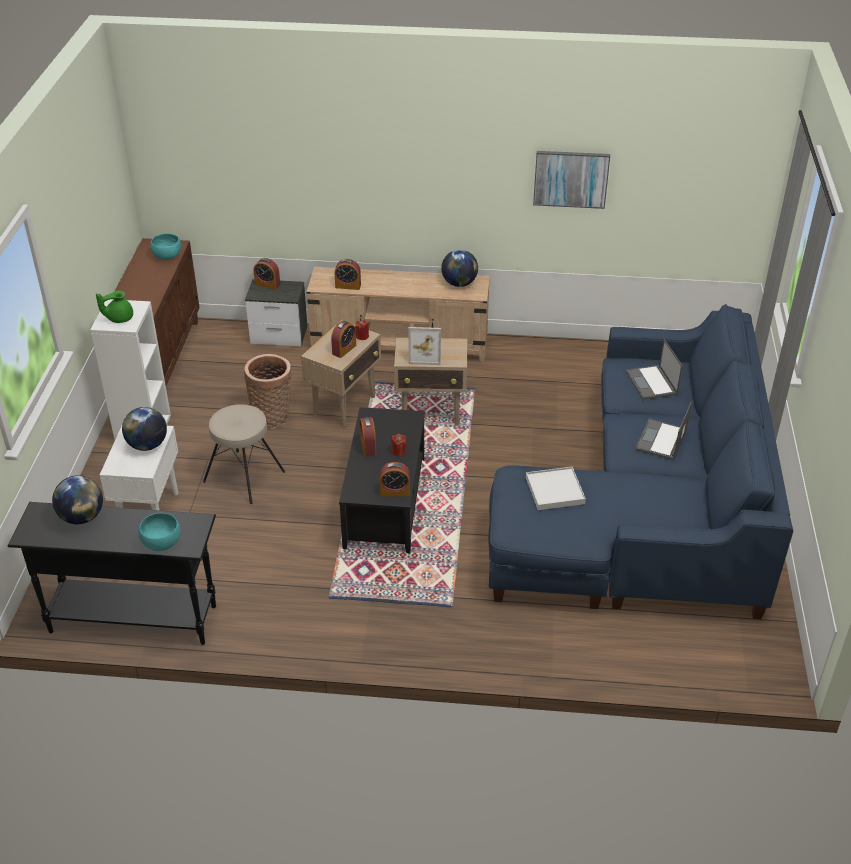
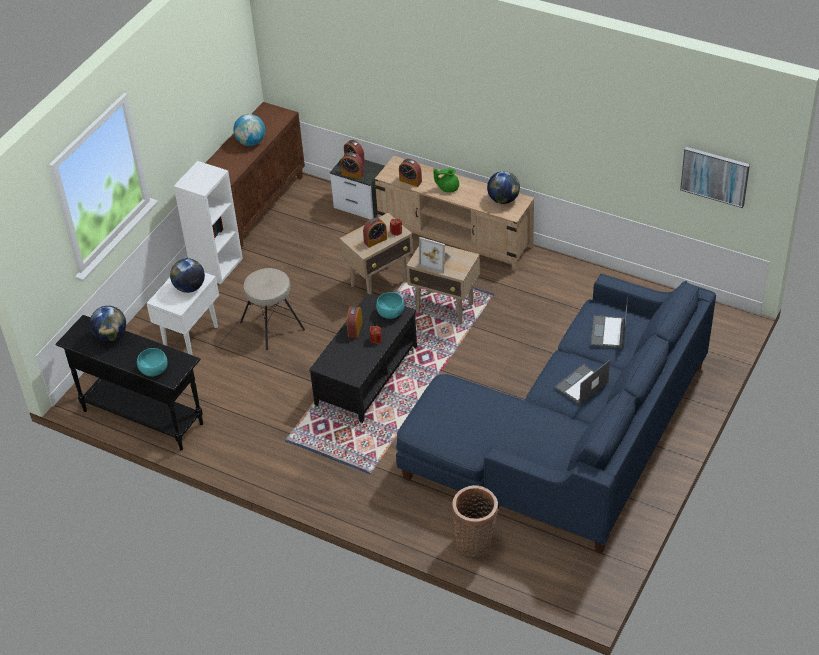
camera: 25 degrees right, 5 degrees up
(119, 318) = (198, 180): green teapot -> green teapot (448, 187)
(150, 278) = (251, 142): none -> globe
(167, 256) = (273, 124): turquoise bowl -> turquoise bowl (390, 313)
(272, 417) = (318, 280): basket -> basket (475, 542)
(395, 491) = (354, 372): alarm clock -> alarm clock (352, 174)
(554, 491) = (466, 405): white tray -> none
(571, 178) = (600, 134): picture -> picture (715, 176)

